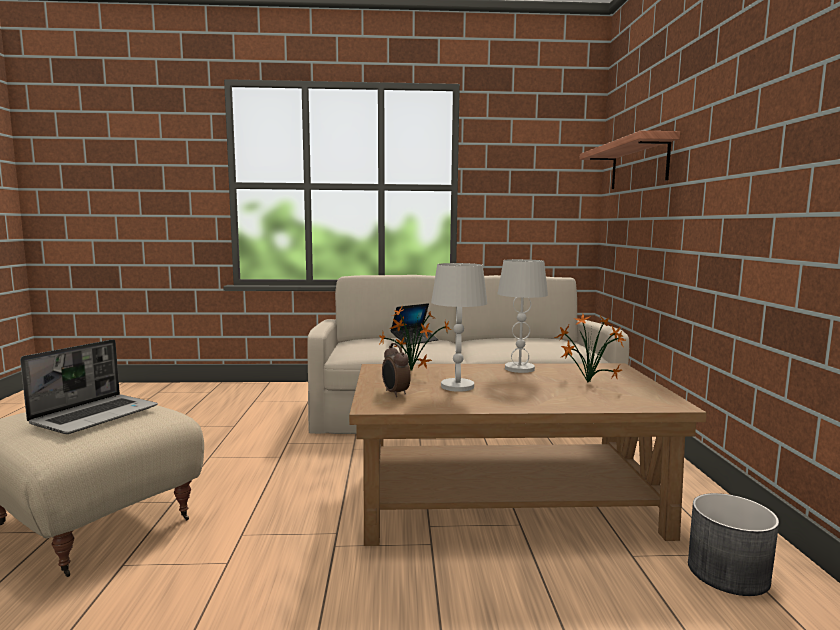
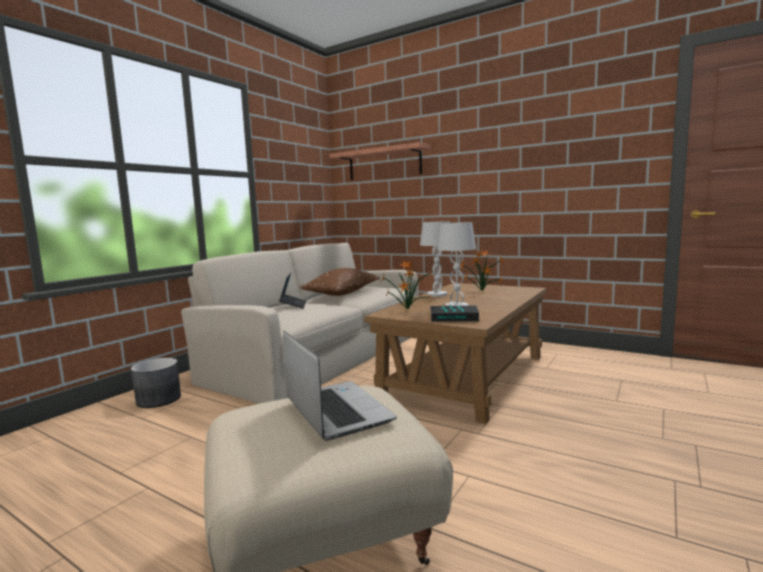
camera: 55 degrees left, 0 degrees up
(395, 393) = (454, 317): alarm clock -> book
(500, 343) = (342, 294): none -> brown pillow
(728, 572) = (570, 358): grey planter -> grey planter (159, 399)

